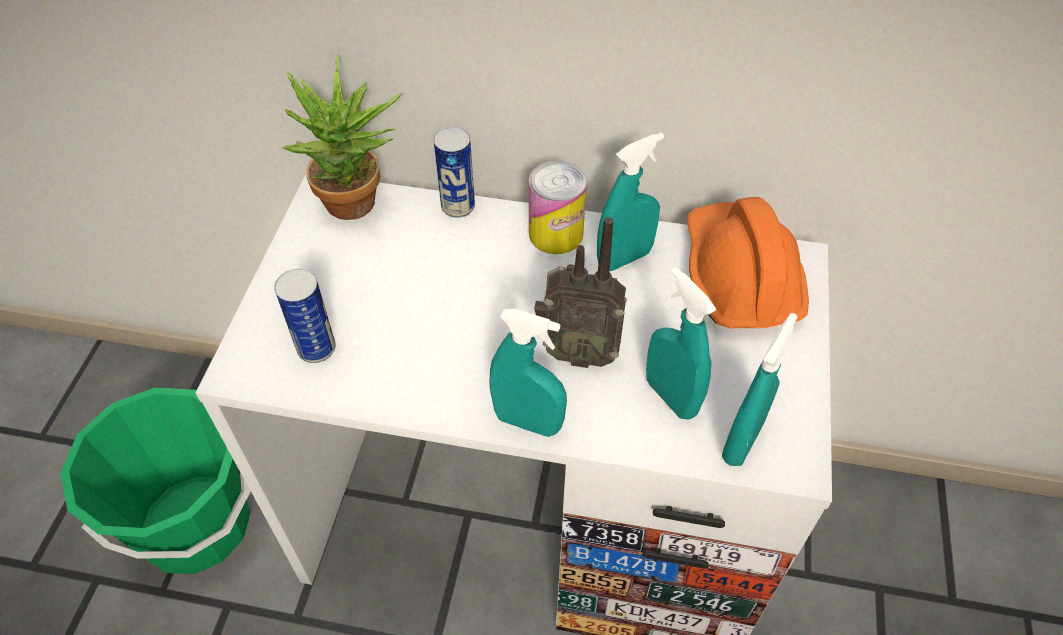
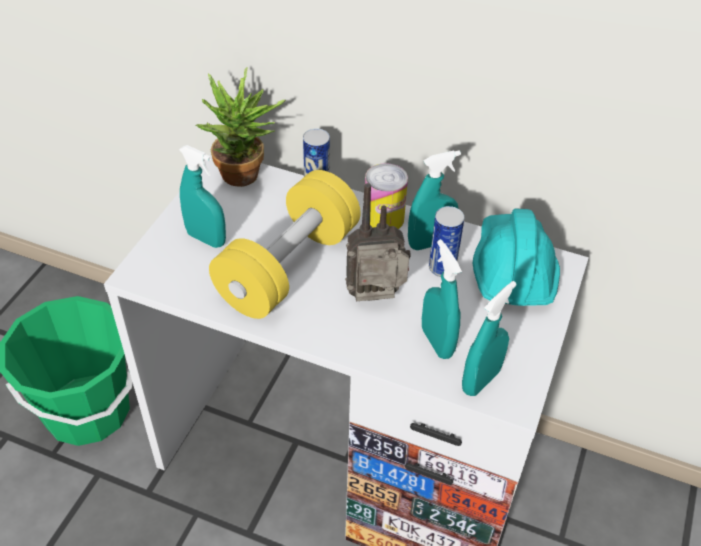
camera: 10 degrees right, 5 degrees down
(316, 348) = (192, 268): can -> can (442, 268)
(447, 323) = (288, 267): none -> yellow dumbbell
(528, 422) = (328, 341): turquoise spray bottle -> turquoise spray bottle (206, 238)
(577, 352) = (377, 301): radio -> radio turned 150 degrees clockwise
(738, 276) = (512, 269): orange hard hat -> turquoise hard hat

